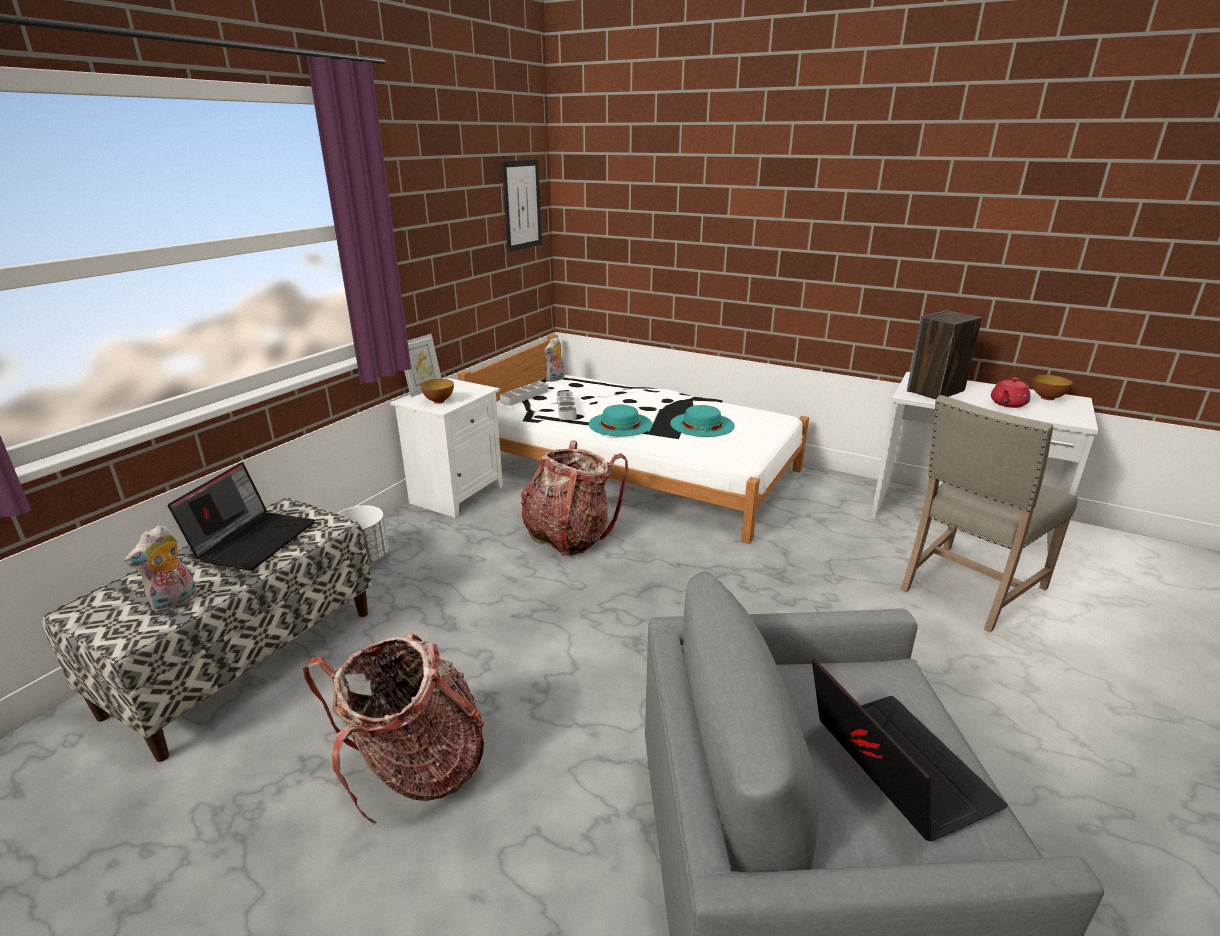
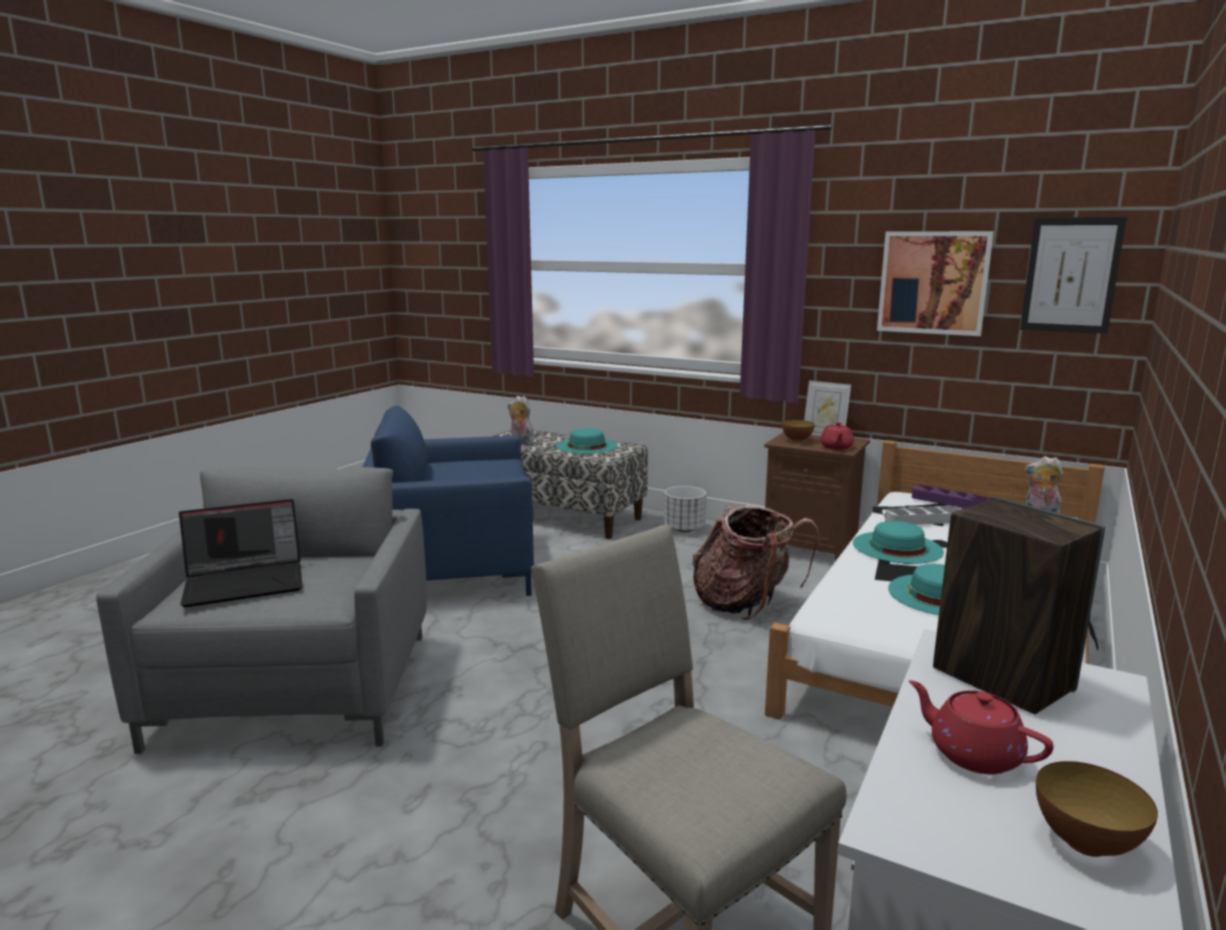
camera: 90 degrees right, 10 degrees down
(253, 540) = (586, 446): laptop -> turquoise hat
(416, 769) = (451, 567): backpack -> blue armchair
(456, 493) = (811, 549): white nightstand -> brown nightstand
(460, 223) = (933, 282): none -> picture
(471, 390) = (836, 447): none -> red teapot
(524, 396) = (949, 502): grey tray -> purple tray

